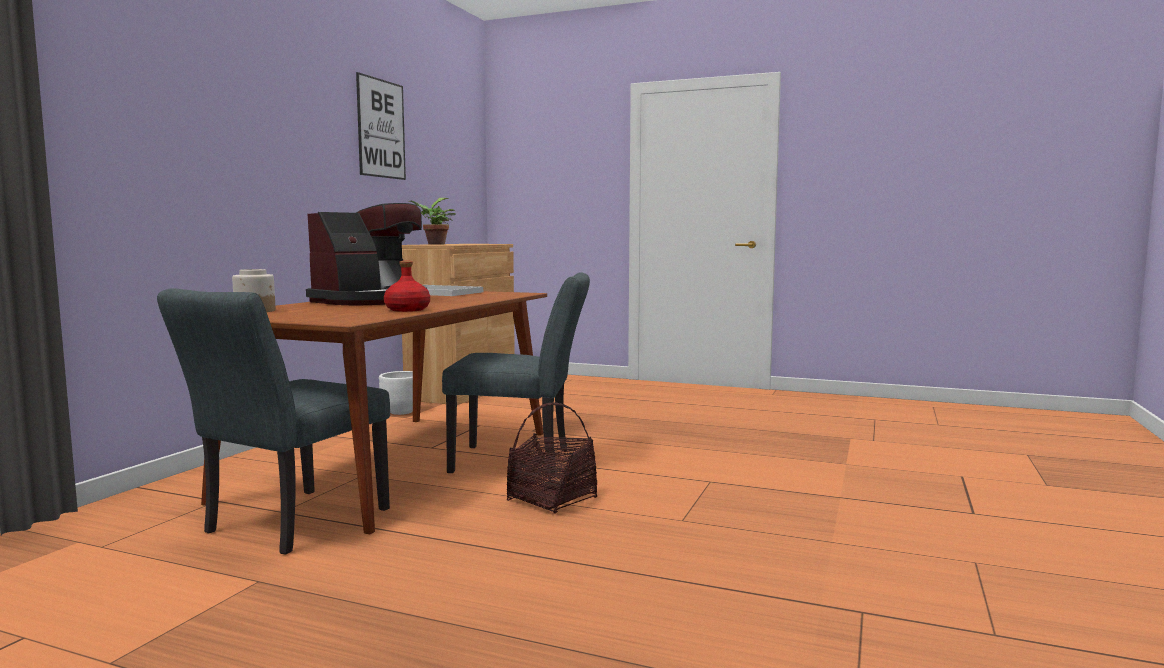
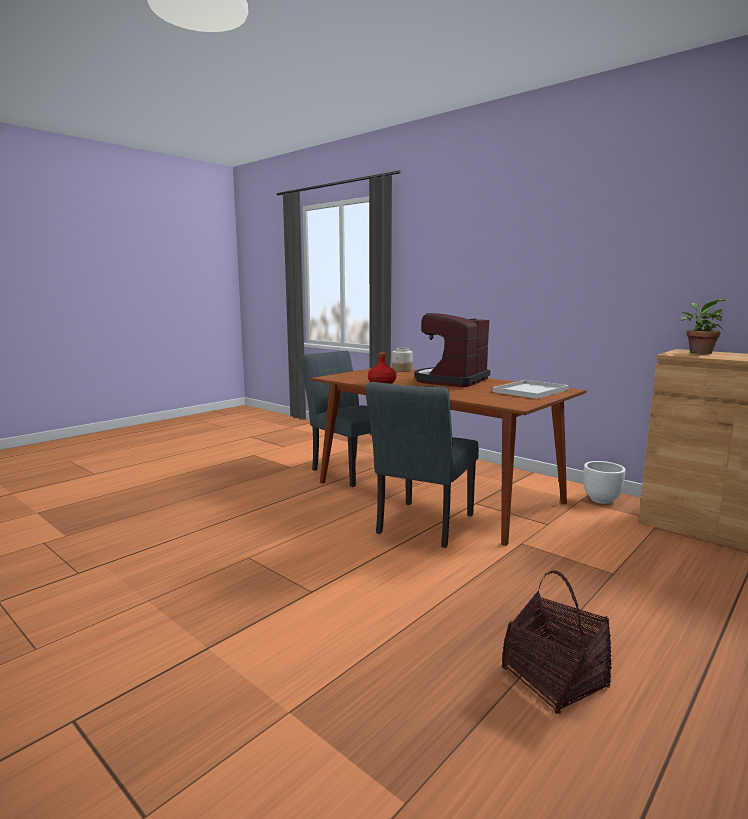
camera: 110 degrees right, 5 degrees up
(371, 301) = (451, 380): coffee machine -> coffee machine turned 60 degrees clockwise
(381, 128) = (675, 229): picture -> none
(552, 499) = (328, 525): basket -> basket (554, 679)

